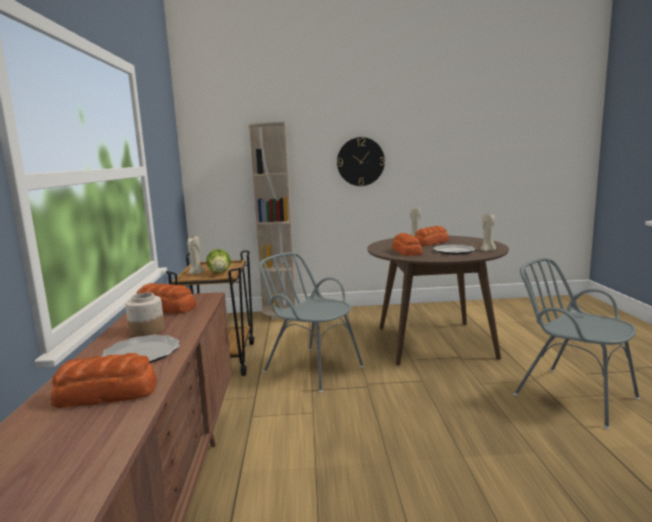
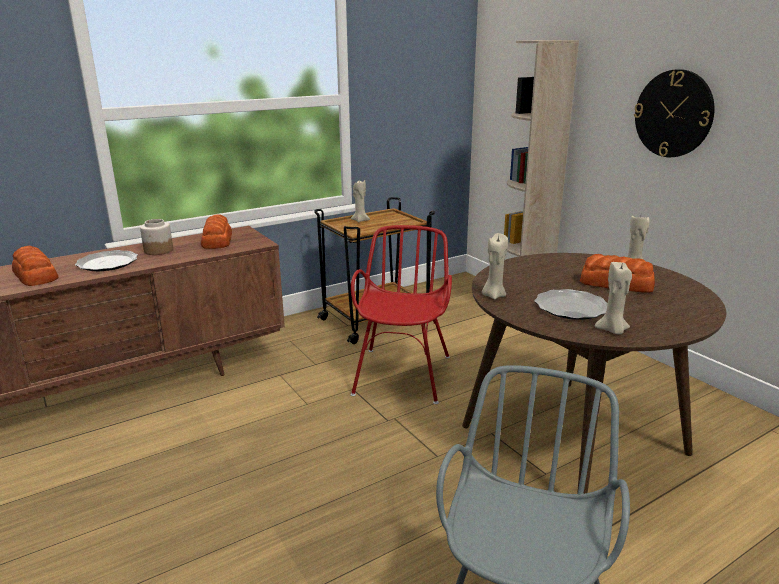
camera: 60 degrees right, 10 degrees up
(219, 272) = (371, 227): lettuce -> none
(311, 367) = (402, 372): grey chair -> red chair
(406, 252) = (524, 280): bread -> none
(423, 258) = (493, 295): none -> beige candle

